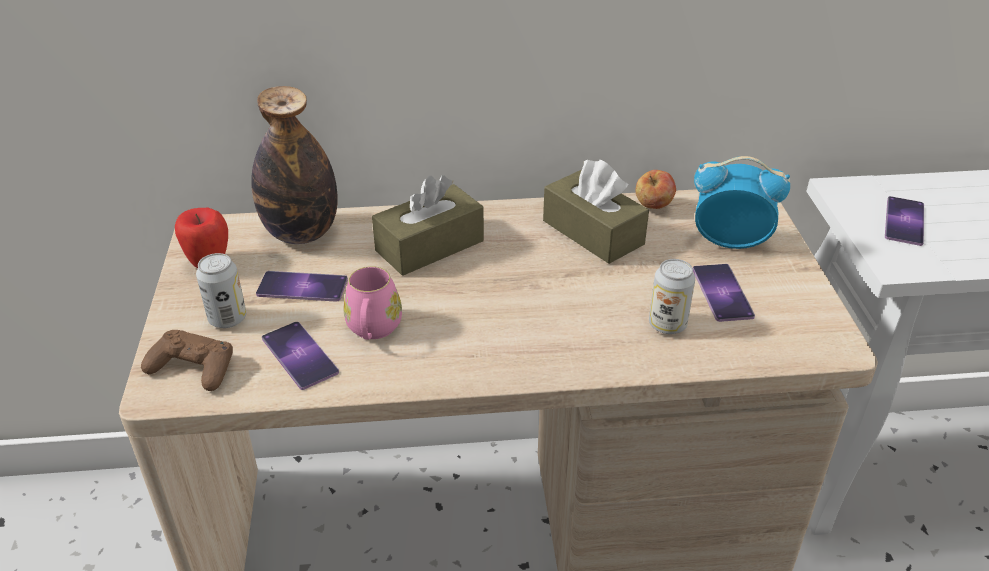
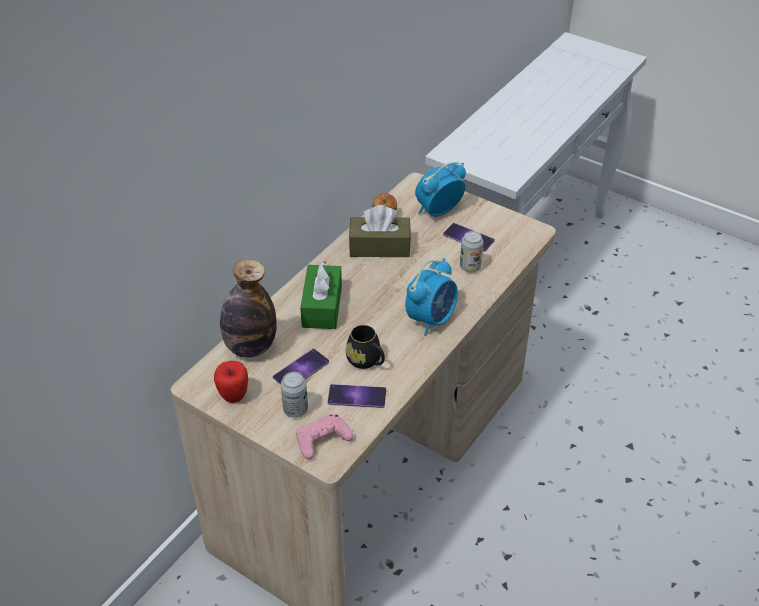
camera: 50 degrees left, 5 degrees up
(193, 367) = (322, 440): brown game controller -> pink game controller
(373, 330) = (367, 361): pink mug -> black mug
(429, 246) = (322, 306): brown tissue box -> green tissue box
(518, 343) = (431, 319): none -> alarm clock
(904, 221) = (487, 154): phone -> none

